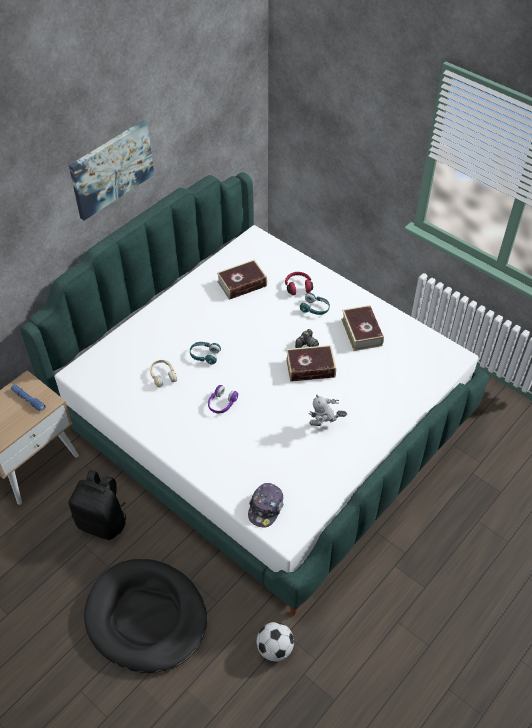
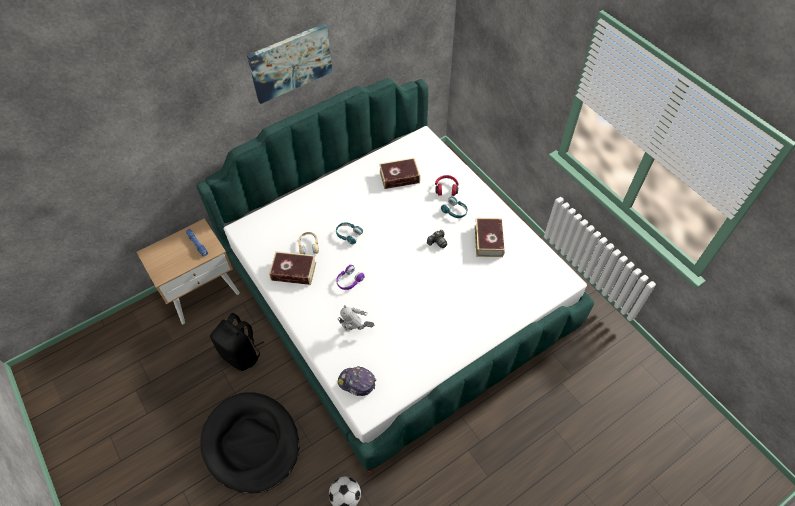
camera: 15 degrees right, 5 degrees up
(266, 508) = (357, 383): cap -> cap turned 75 degrees clockwise
(310, 368) = (434, 264): book -> book (294, 271)
(325, 425) = (430, 319): toy robot -> toy robot (355, 330)

